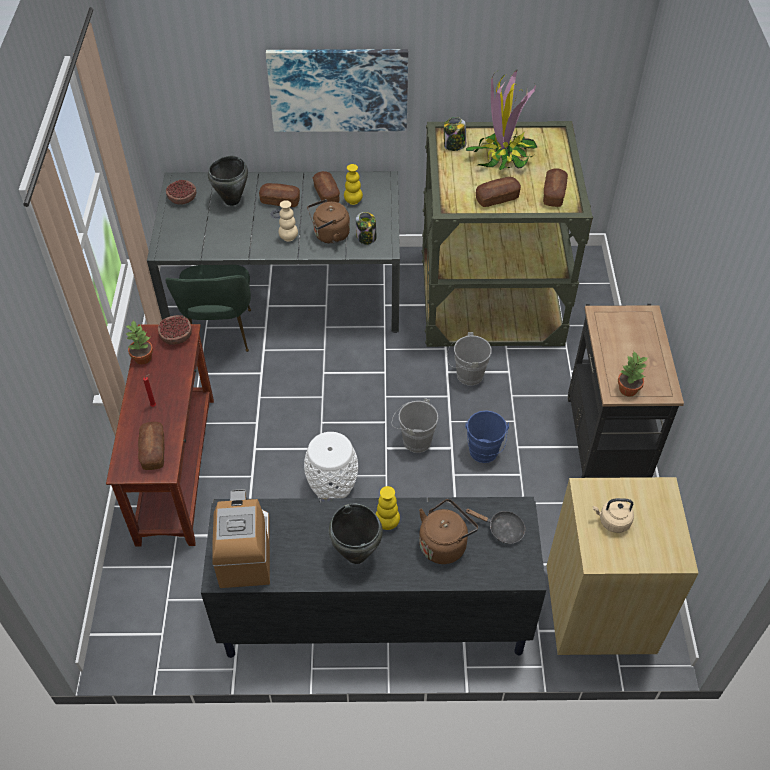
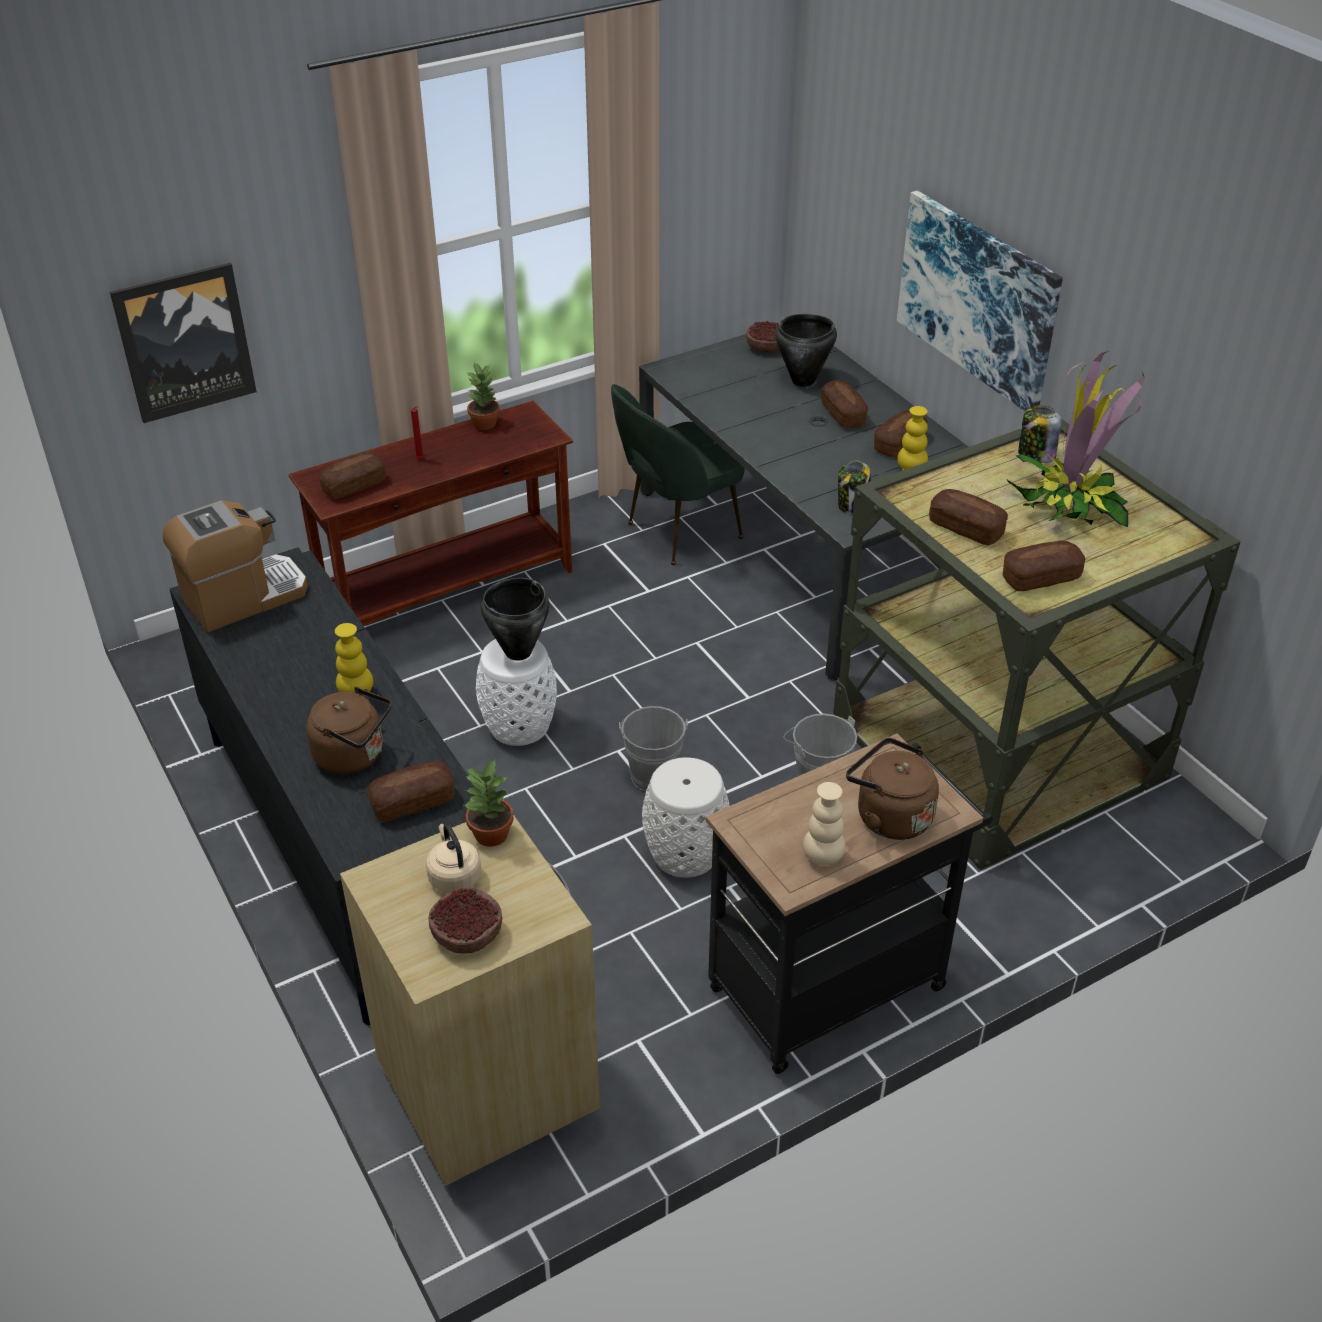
camera: 60 degrees right, 10 degrees down
(34, 457) = (185, 342): none -> picture
(176, 336) = (538, 432): bowl -> bowl (467, 934)
(288, 237) = (784, 446): beige vase -> beige vase (822, 857)
(329, 235) = (824, 474): brown kettle -> brown kettle (889, 816)
(356, 555) = (290, 685): black cooking pot -> black cooking pot (517, 652)
(483, 454) = (685, 854): blue bucket -> white stool
(502, 529) = (413, 802): black frying pan -> bread
(628, 390) = (757, 835): potted plant -> potted plant (490, 834)

